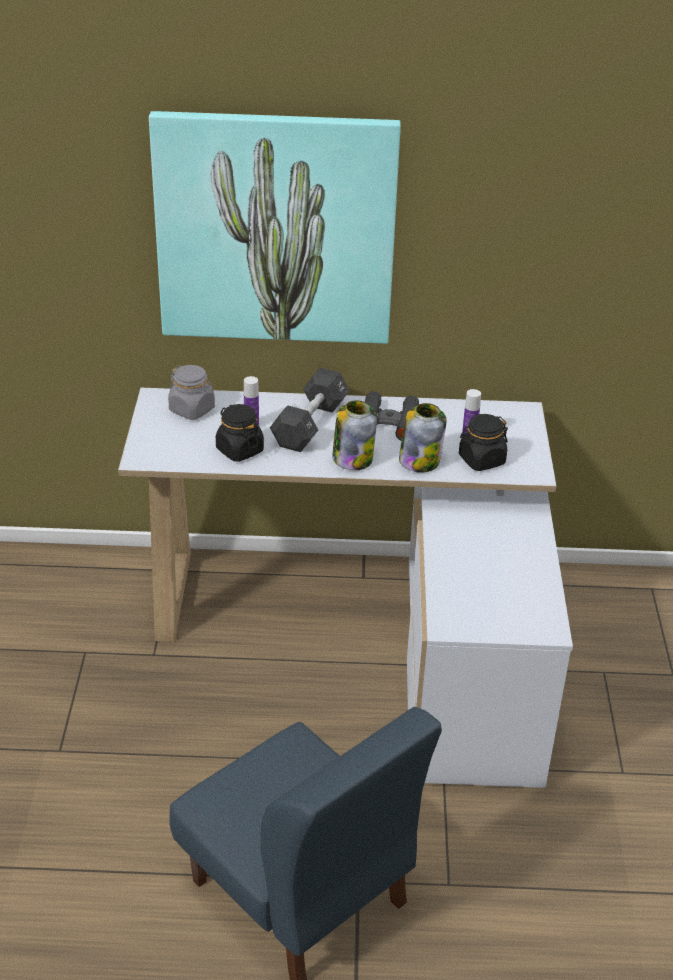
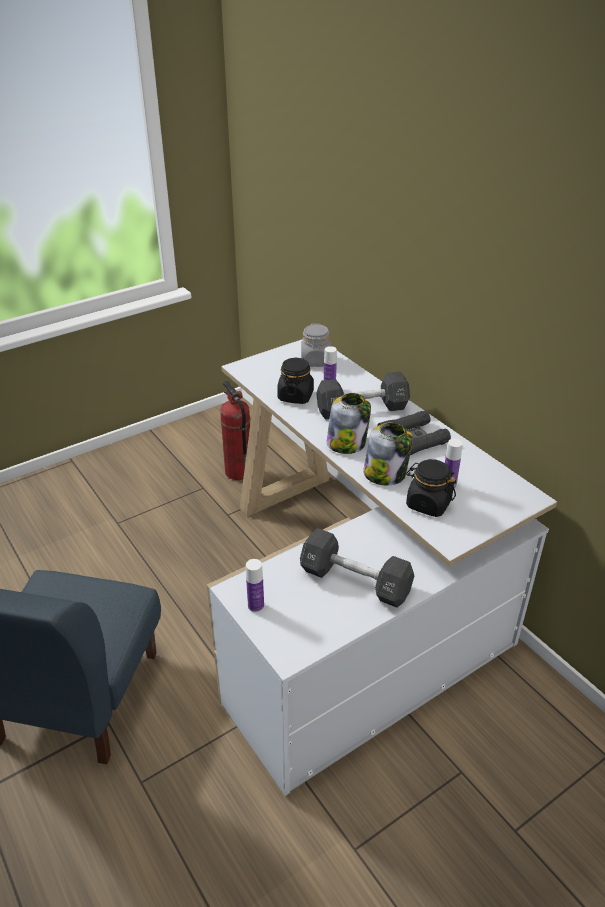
camera: 55 degrees right, 0 degrees up
(92, 612) = (238, 472): none -> fire extinguisher
(275, 229) = (397, 236): picture -> none
(477, 623) = (256, 606): none -> bottle
(501, 555) = (355, 581): none -> black dumbbell

